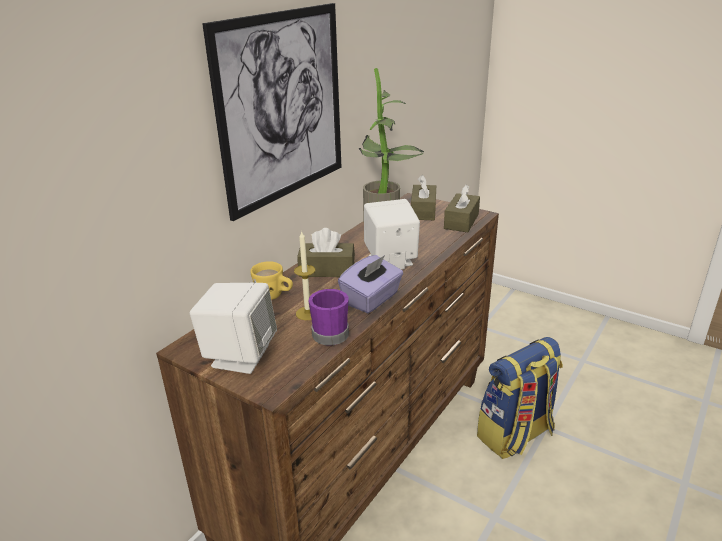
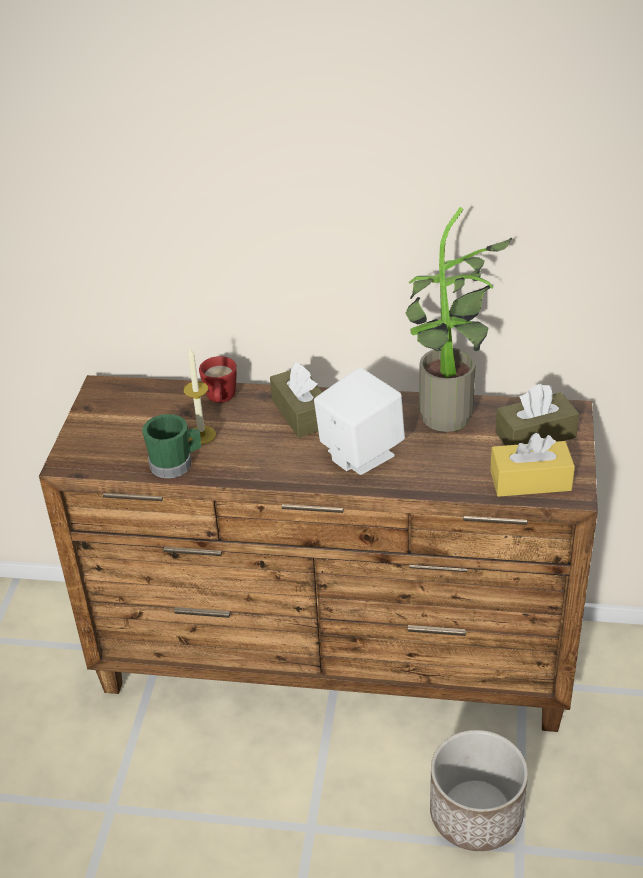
camera: 65 degrees right, 10 degrees up
(240, 355) = (106, 423): white speaker -> none
(274, 296) = (220, 400): yellow mug -> red mug
(282, 108) = (307, 206): picture -> none
(331, 332) = (176, 464): purple mug -> green mug
(372, 299) = (258, 469): purple tissue box -> none
(461, 221) = (530, 481): brown tissue box -> yellow tissue box
(515, 435) = (475, 814): backpack -> planter

